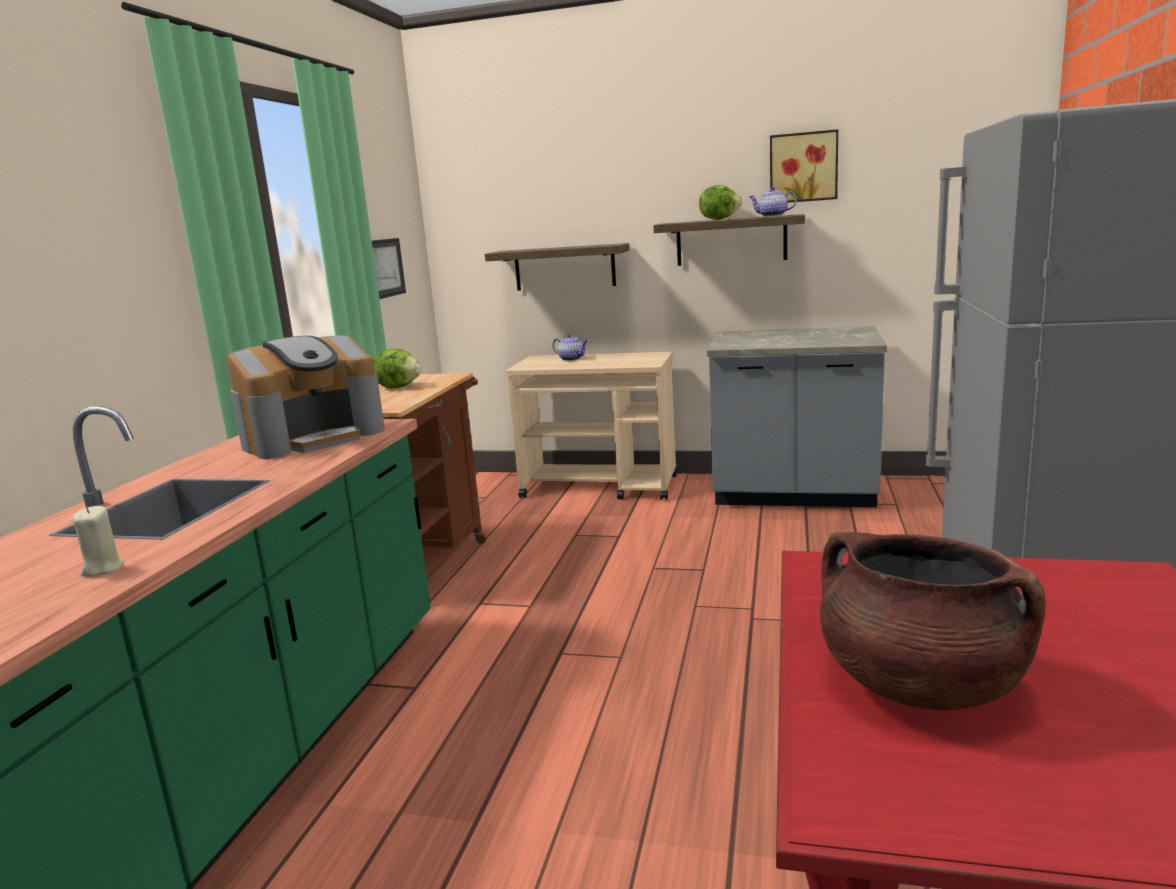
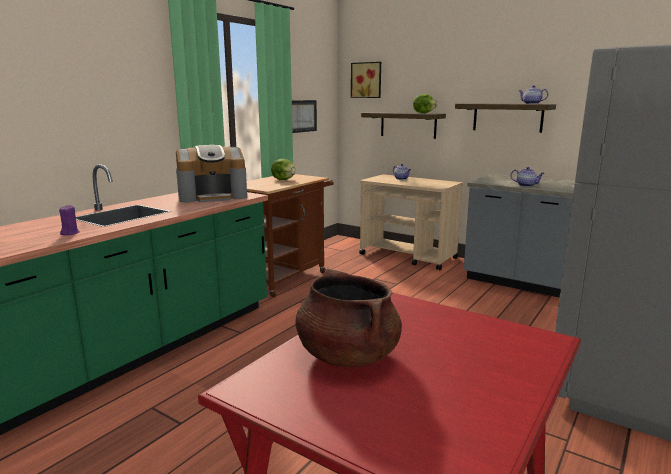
camera: 20 degrees right, 0 degrees up
(102, 569) = (70, 233): beige candle -> purple candle
(719, 219) = (498, 103): lettuce -> lettuce (424, 113)
(797, 343) = (526, 185): none -> teapot
(803, 167) = (559, 74): picture -> picture (367, 80)

